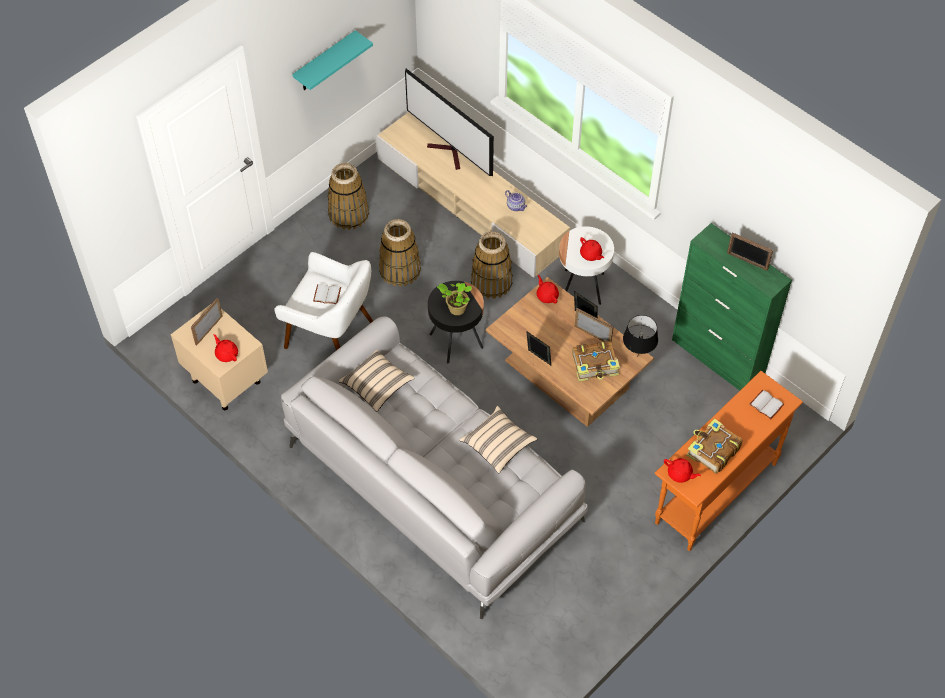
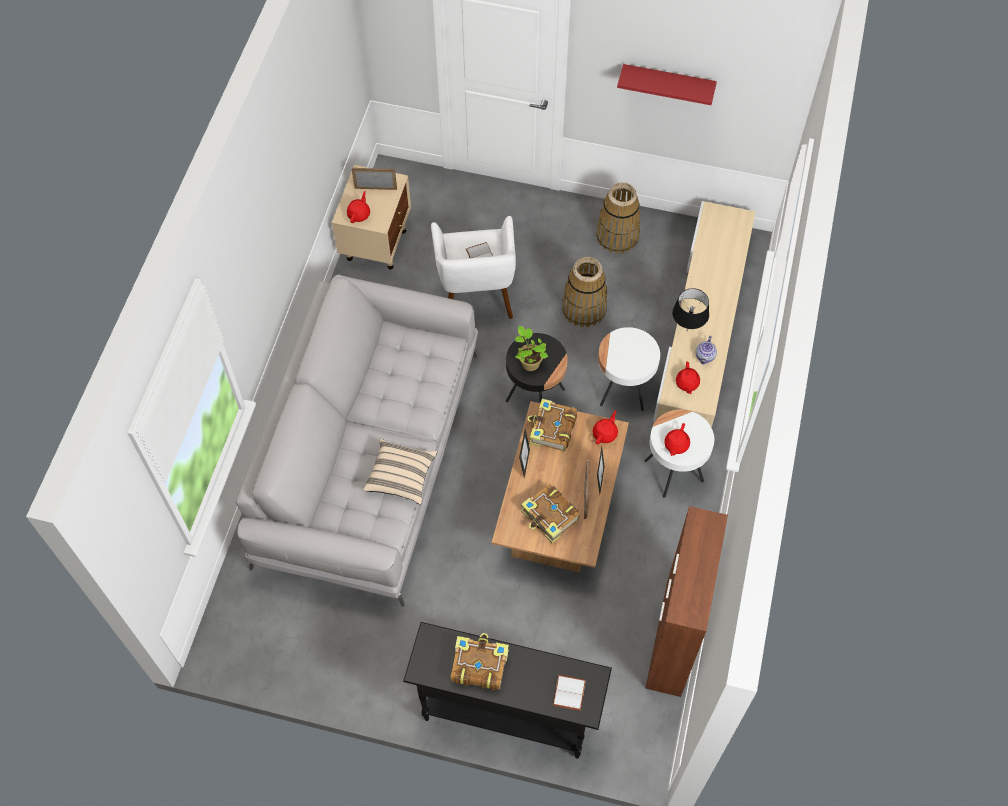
camera: 60 degrees right, 5 degrees up
(325, 62) = (668, 84): turquoise shelf -> red shelf
(377, 385) = (405, 345): beige pillow -> none
(450, 153) = (727, 269): television -> none
(491, 282) = (623, 390): basket -> white side table
(521, 327) = (551, 430): none -> book
(638, 357) = (586, 551): black table lamp -> black table lamp (687, 331)
(680, 474) = (432, 646): red teapot -> red teapot (687, 383)
(715, 493) = (506, 713): orange console table -> black console table
(718, 358) = (673, 640): green cabinet -> brown cabinet
(747, 261) = (699, 574): picture frame -> none

